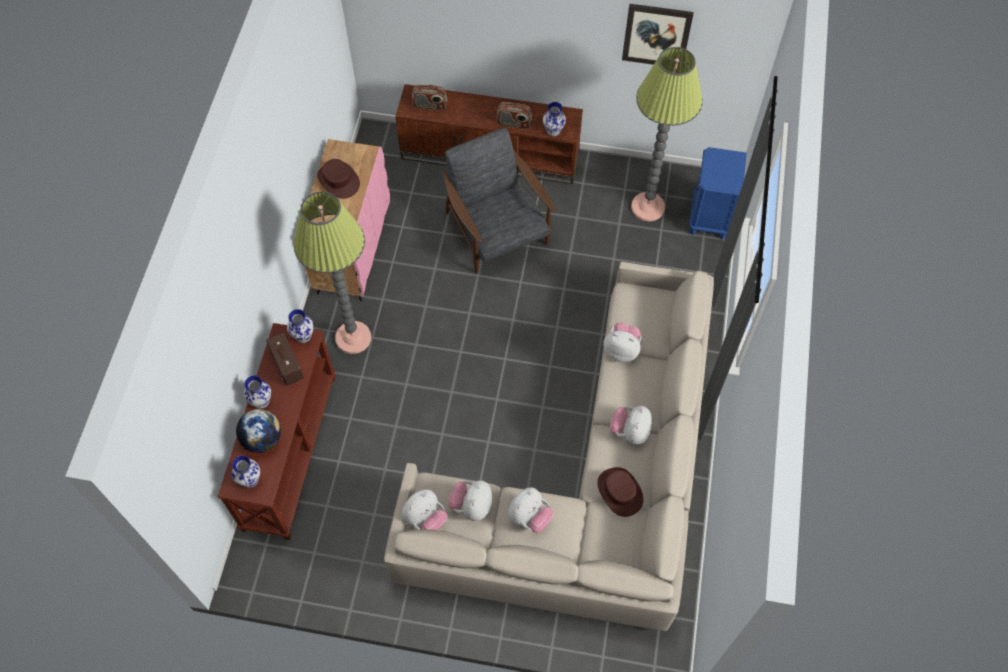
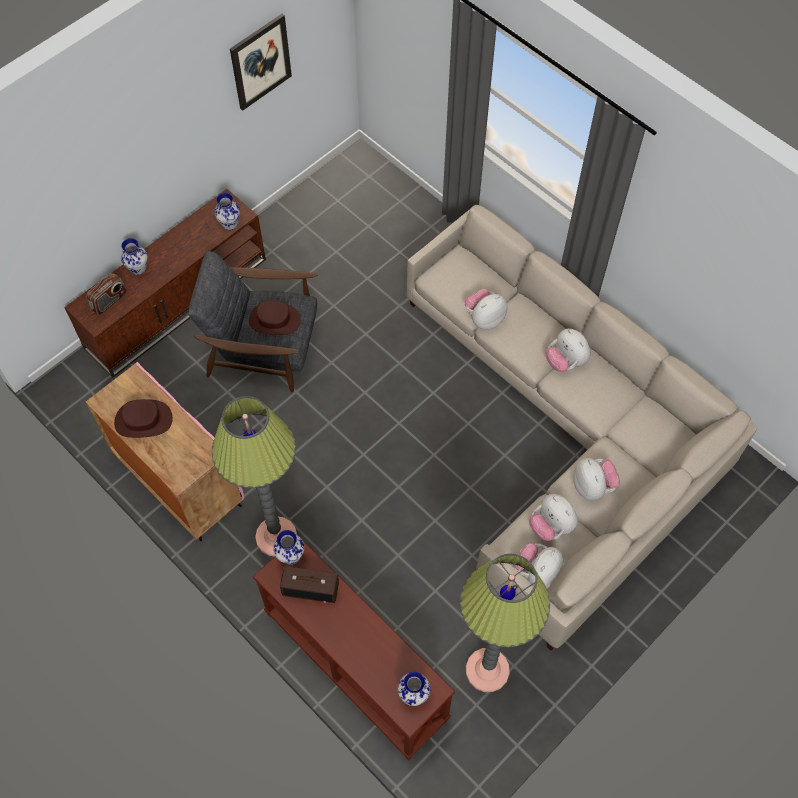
camera: 55 degrees left, 0 degrees up
(261, 402) = (334, 637): vase -> vase (138, 269)
(263, 439) = (377, 658): globe -> none
(425, 518) = (537, 572): plush toy -> plush toy turned 135 degrees counterclockwise
(514, 123) = (193, 248): radio -> none
(619, 492) = (616, 403): brown hat -> brown hat (274, 320)
(648, 207) = (338, 221): floor lamp -> floor lamp (487, 670)
(710, 218) = (386, 185): blue nightstand -> none

